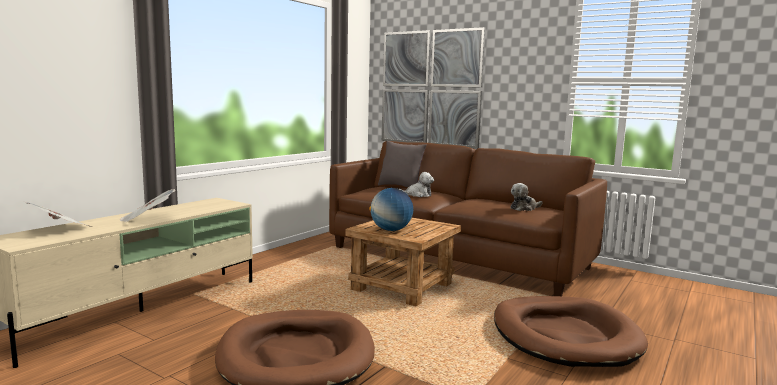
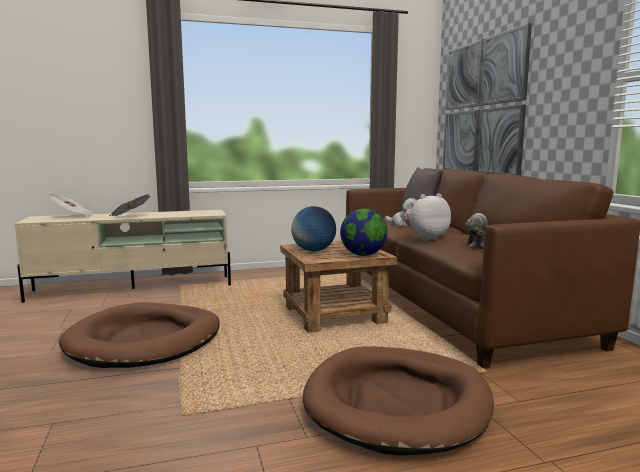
camera: 40 degrees right, 0 degrees up
(436, 227) = (363, 255): none -> globe
(465, 206) = (425, 238): none -> plush toy

